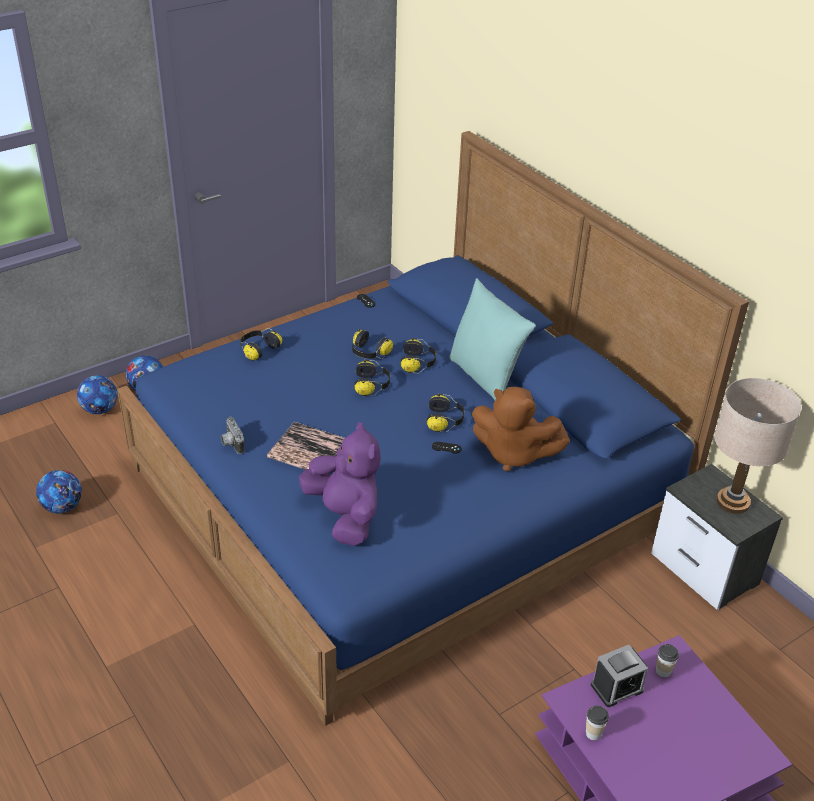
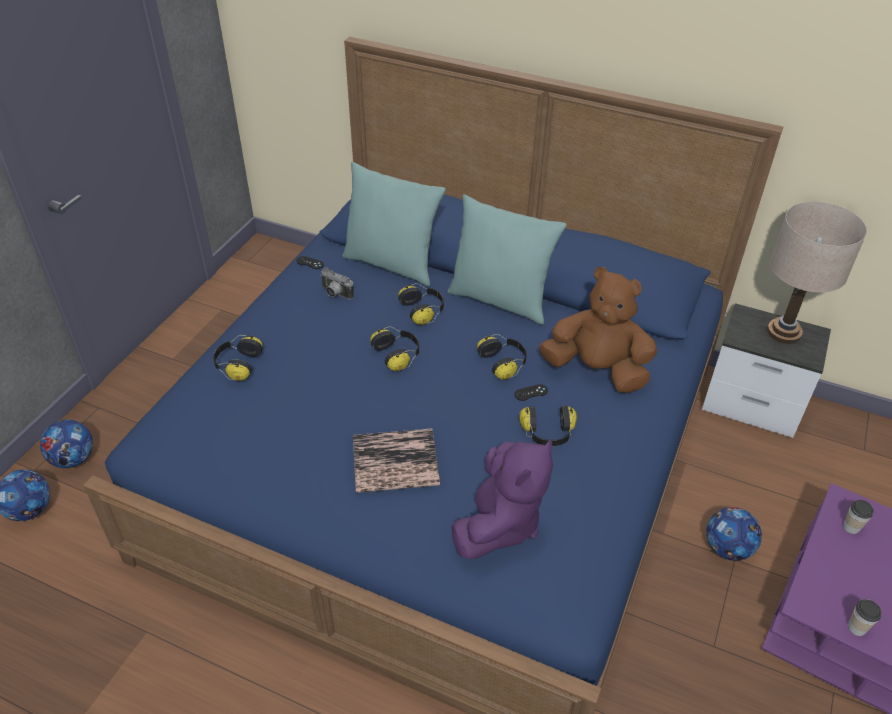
camera: 30 degrees left, 5 degrees up
(62, 507) = (68, 659): football -> football (727, 548)
(231, 444) = (299, 495): camera -> camera (335, 294)
(345, 516) = (499, 524): purple plush toy -> purple plush toy turned 90 degrees clockwise
(368, 353) = (363, 320): headphones -> headphones (548, 434)
(425, 322) = (392, 264): none -> turquoise pillow
(513, 454) = (596, 370): brown plush toy -> brown plush toy turned 150 degrees counterclockwise
(617, 687) = (833, 566): alarm clock -> none

